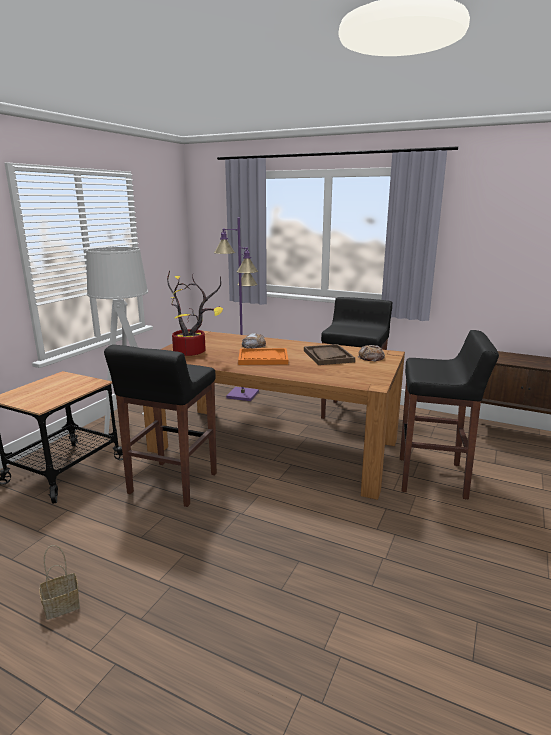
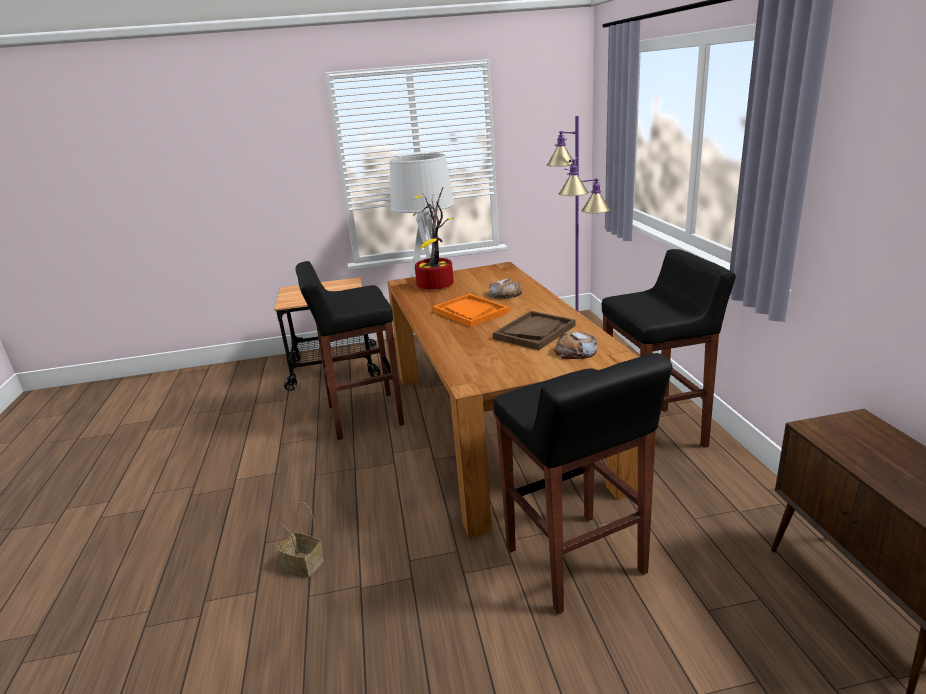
camera: 55 degrees right, 5 degrees up
(63, 604) = (187, 458): basket -> basket (305, 564)

